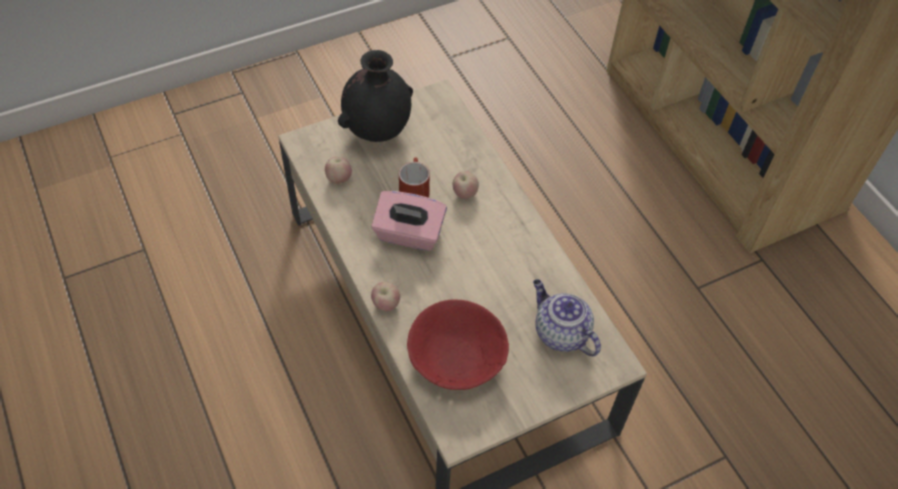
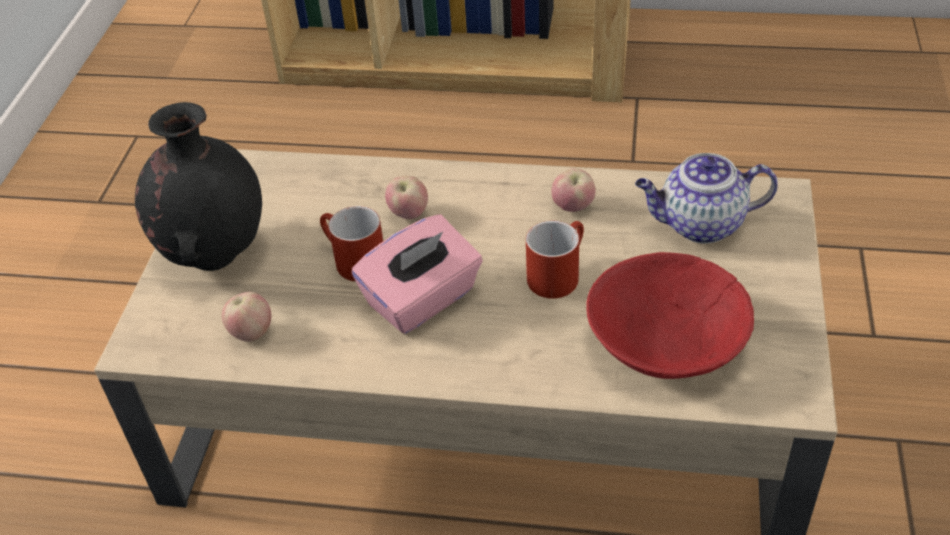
camera: 50 degrees left, 10 degrees down
(386, 304) = (520, 379): apple -> apple (573, 207)
(470, 283) = (557, 273): none -> red mug

